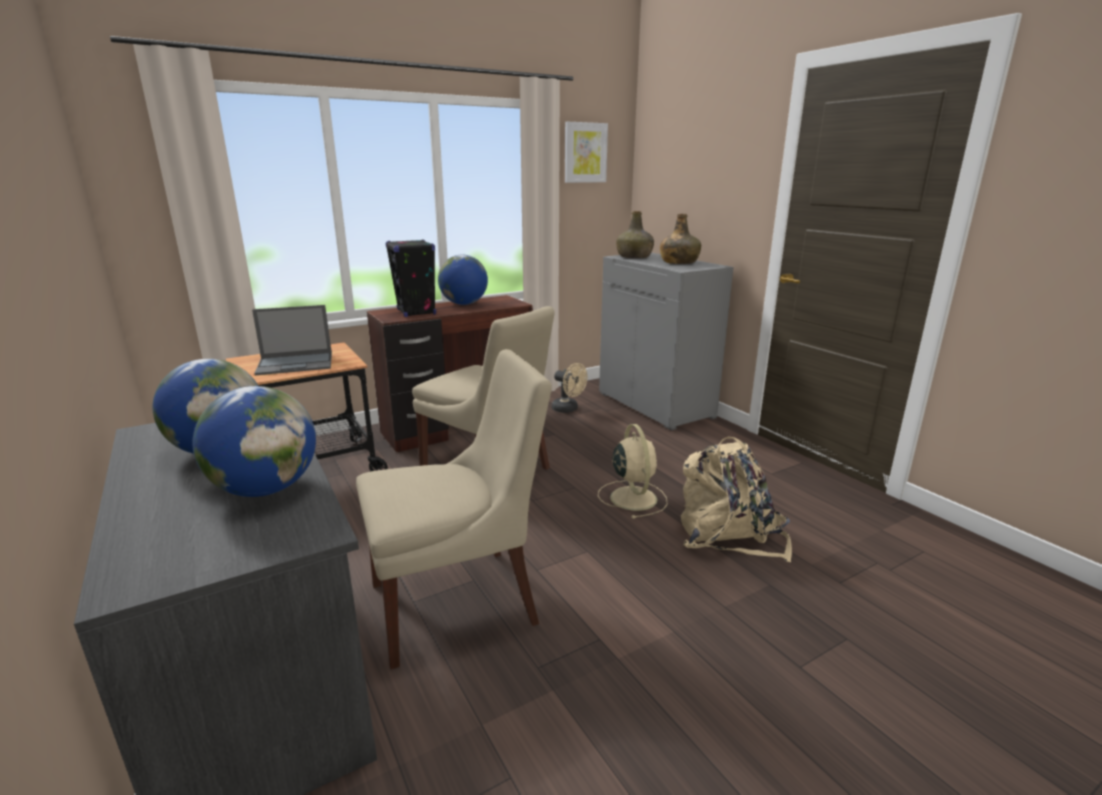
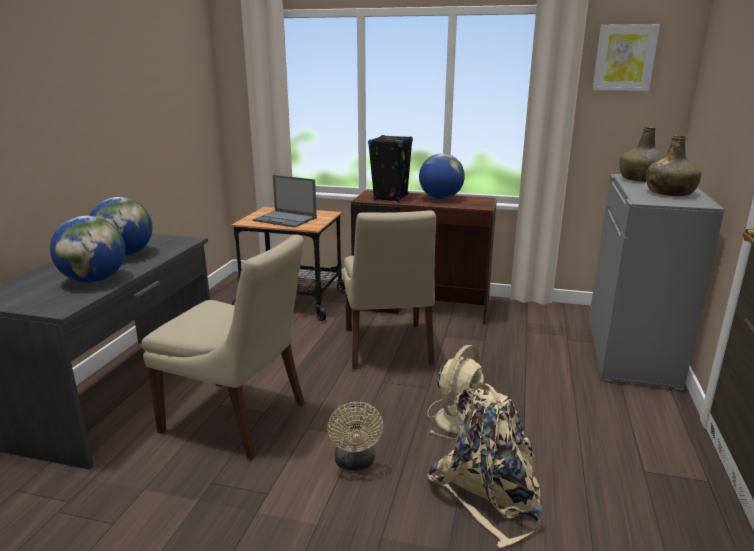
camera: 45 degrees right, 0 degrees up
(568, 409) = (533, 325): beige fan -> beige fan (355, 463)

